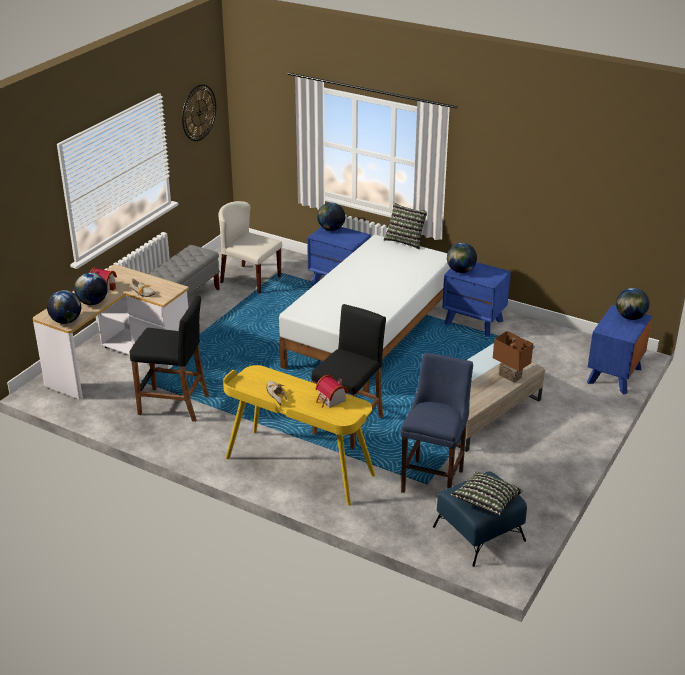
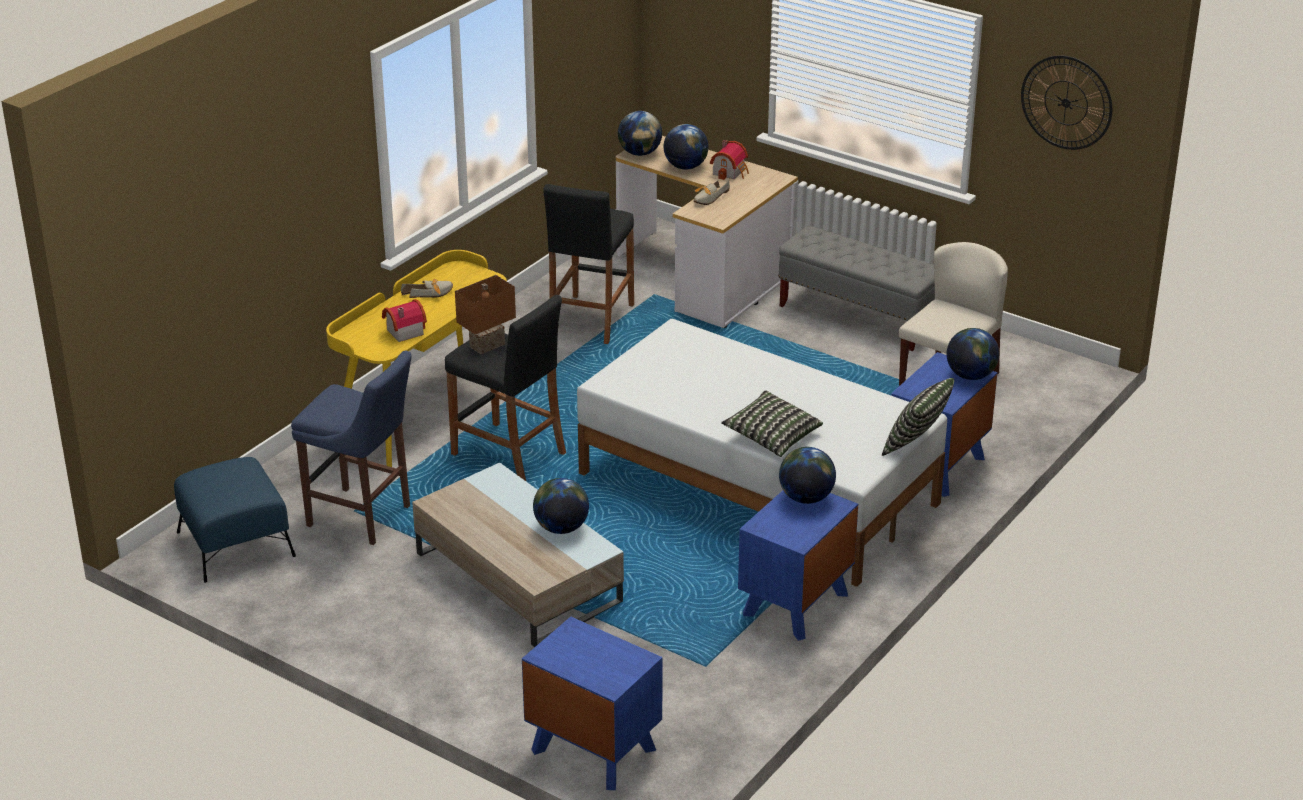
camera: 95 degrees right, 0 degrees up
(486, 502) = (209, 484): pillow -> pillow (772, 436)
(509, 377) = (517, 554): brown table lamp -> brown table lamp (486, 344)
(630, 317) = (611, 670): globe -> globe (561, 528)

